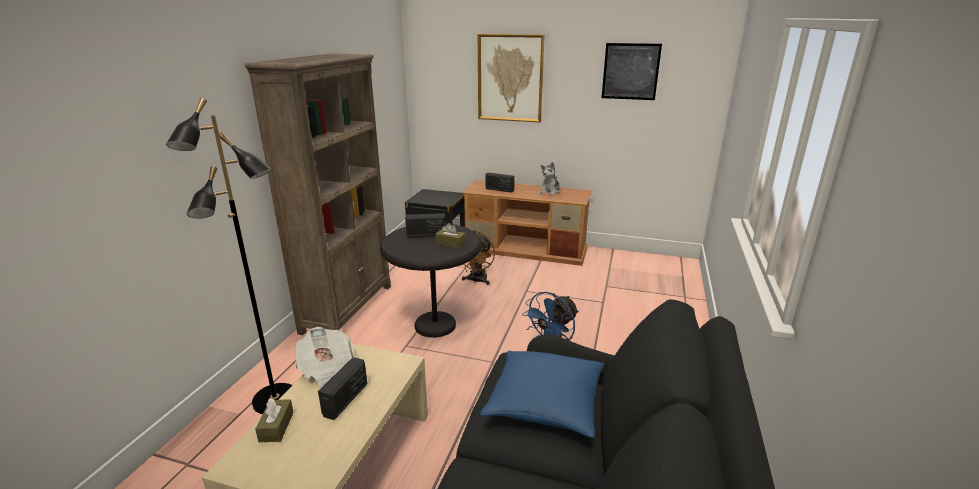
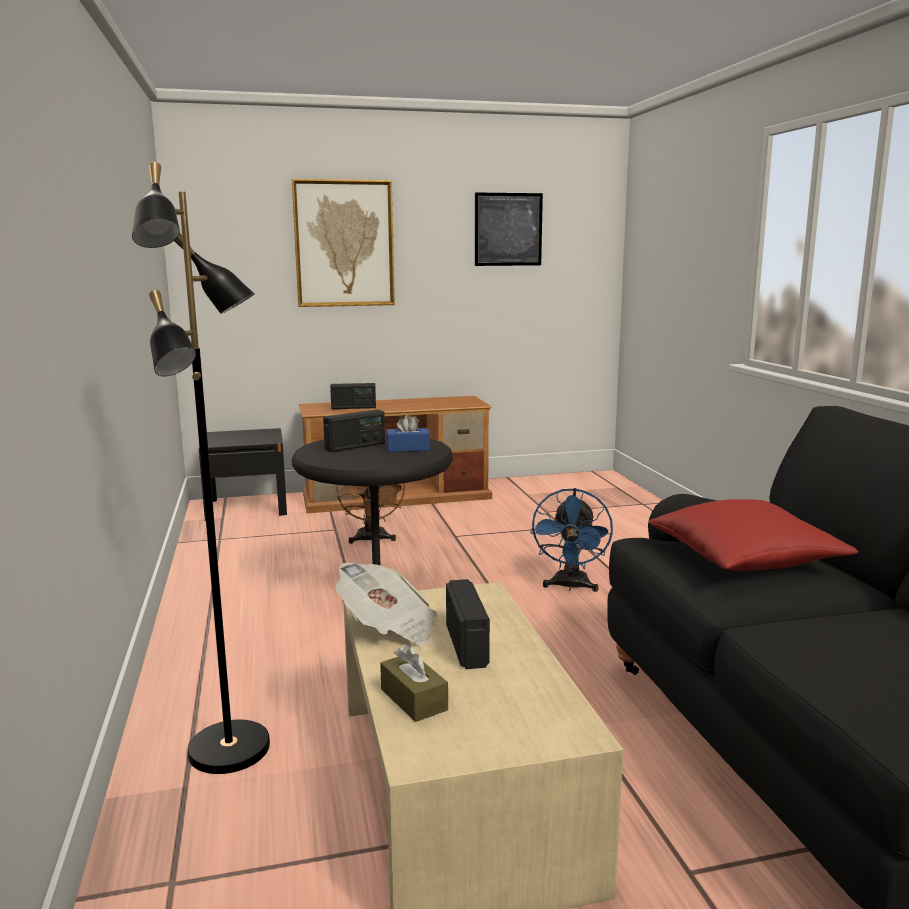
camera: 30 degrees left, 10 degrees down
(348, 308) = (206, 612): brown bookcase -> none
(450, 244) = (408, 448): brown tissue box -> blue tissue box
(545, 404) = (745, 559): blue pillow -> red pillow
(550, 192) = (426, 402): plush toy -> none

